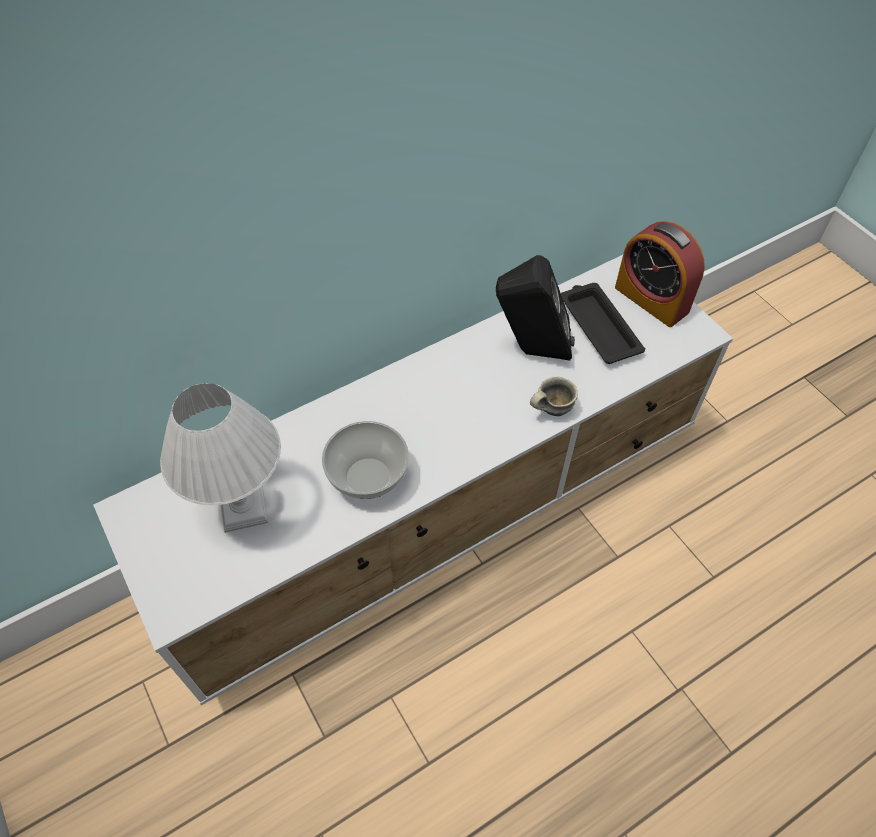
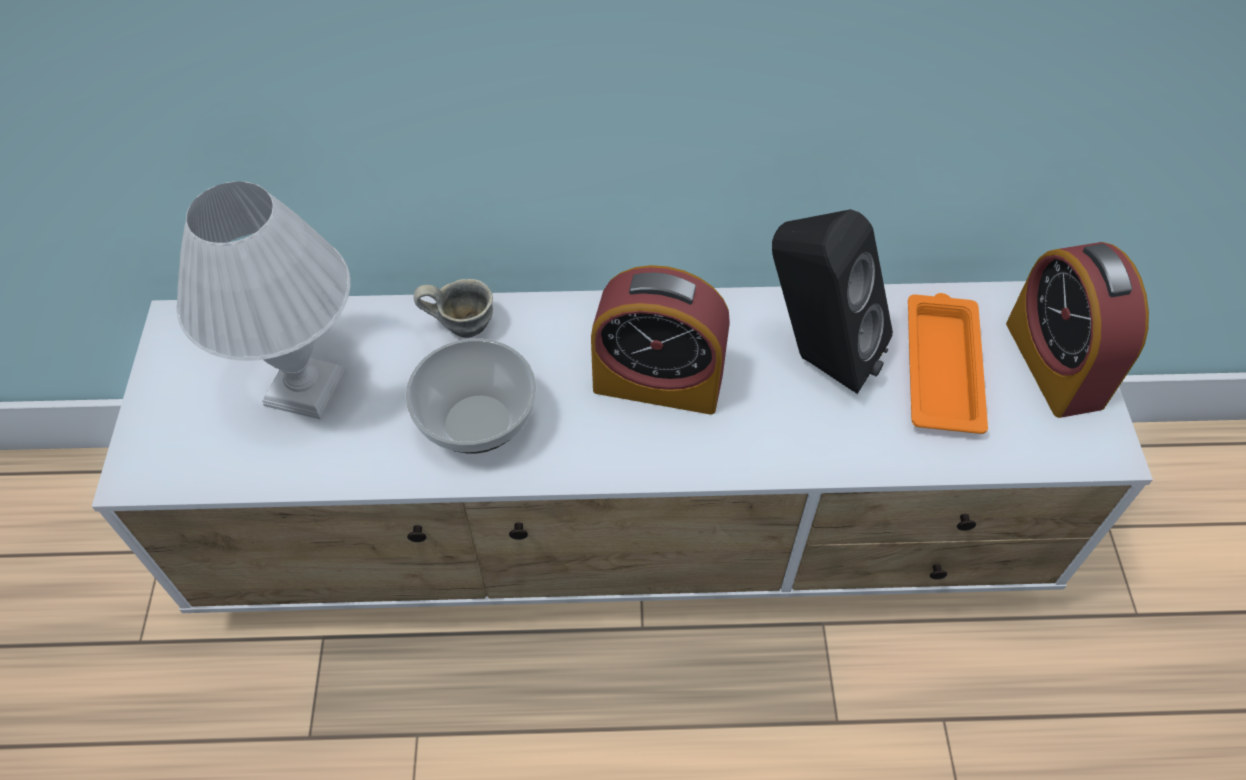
camera: 30 degrees right, 0 degrees up
(455, 404) = (658, 382): none -> alarm clock
(550, 409) = (787, 450): grey mug -> grey mug (462, 324)
(598, 326) = (942, 367): black tray -> orange tray

